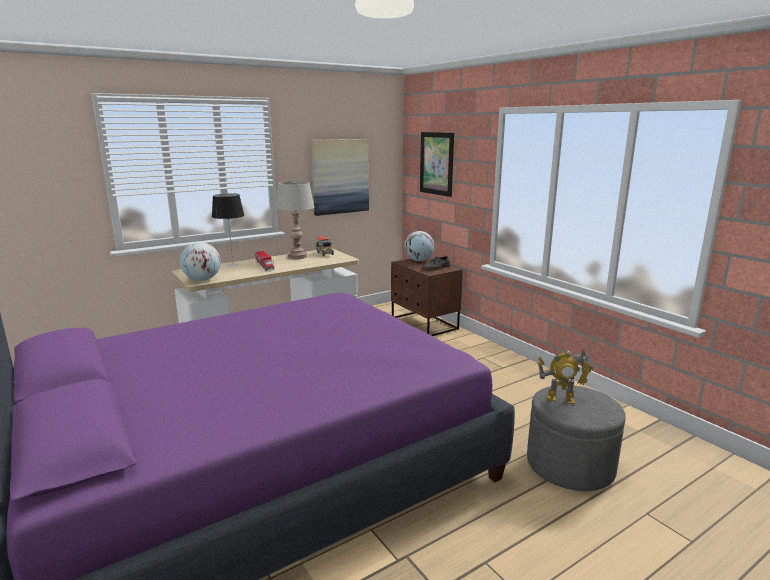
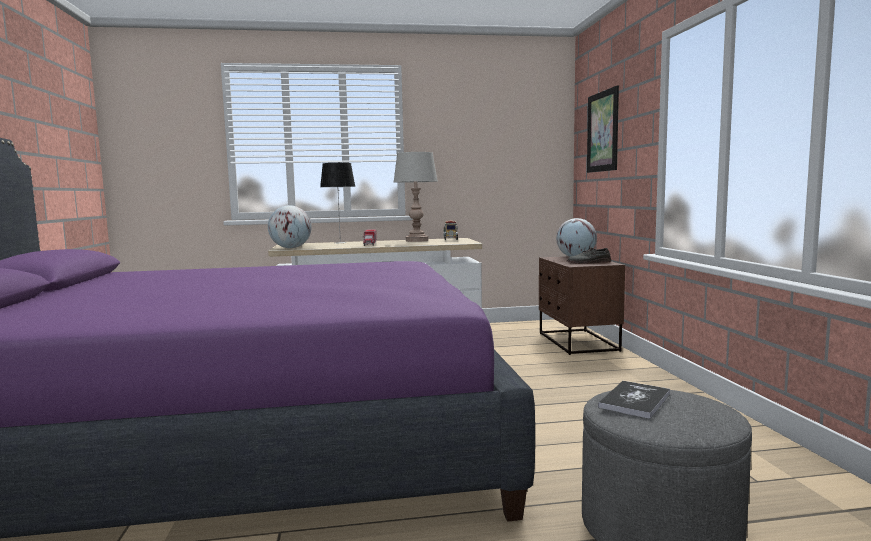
camera: 25 degrees right, 10 degrees down
(340, 176) = (486, 155): picture -> none
(560, 399) = (635, 401): toy robot -> book

